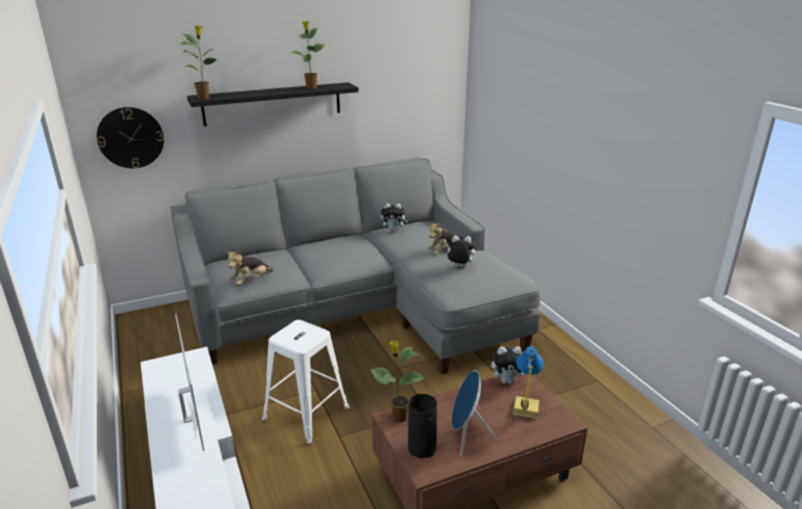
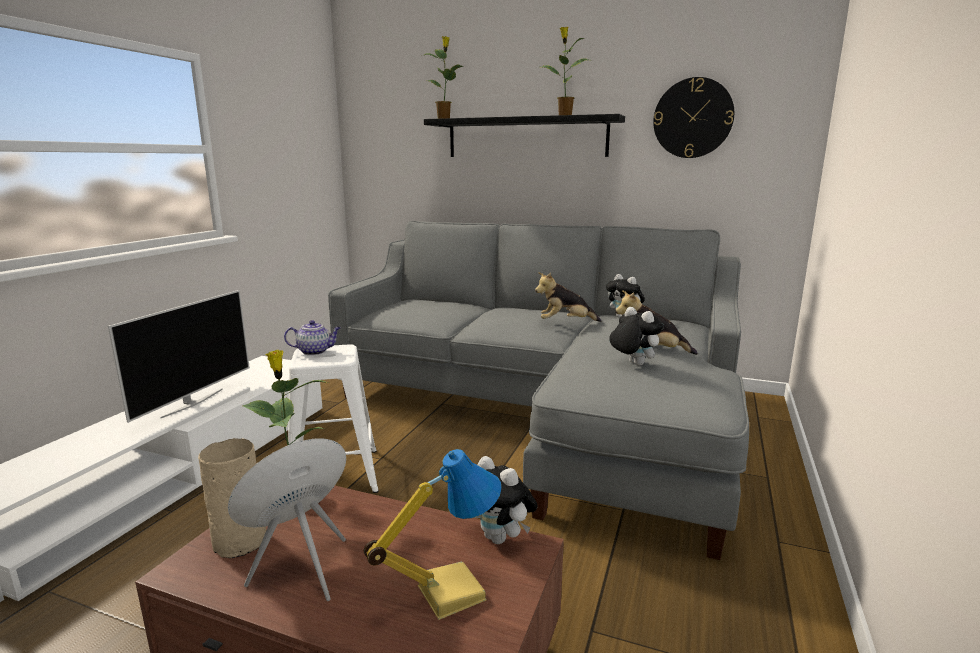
camera: 45 degrees right, 10 degrees down
(130, 137) = (386, 161): wall clock -> wall clock (693, 118)
(250, 281) = (399, 314): plush toy -> plush toy (565, 323)
(288, 335) = (315, 351): none -> teapot
(422, 447) = (242, 541): black vase -> beige vase

